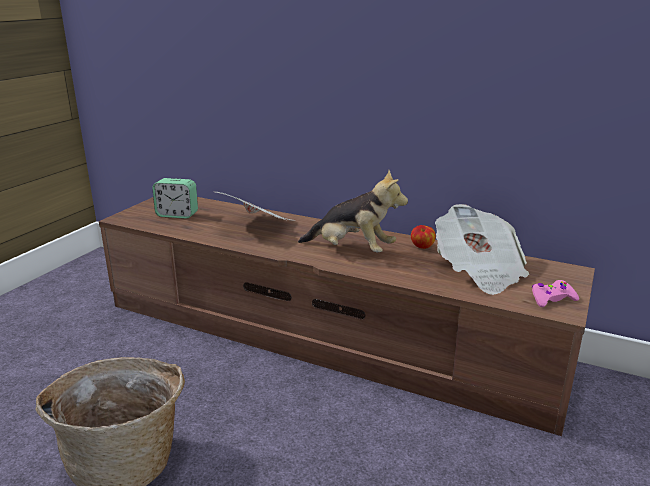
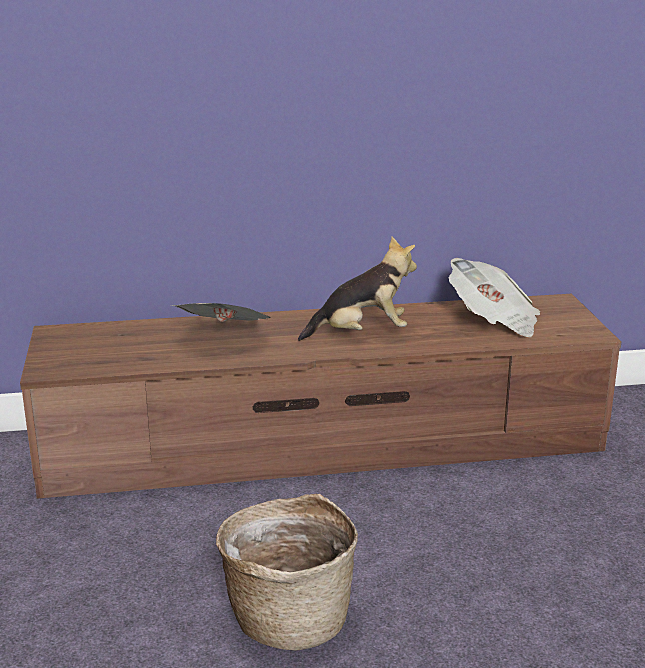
camera: 35 degrees left, 0 degrees up
(177, 215) = (108, 349): alarm clock -> none
(422, 247) = (417, 313): apple -> none
(552, 299) = (575, 327): pink game controller -> none

